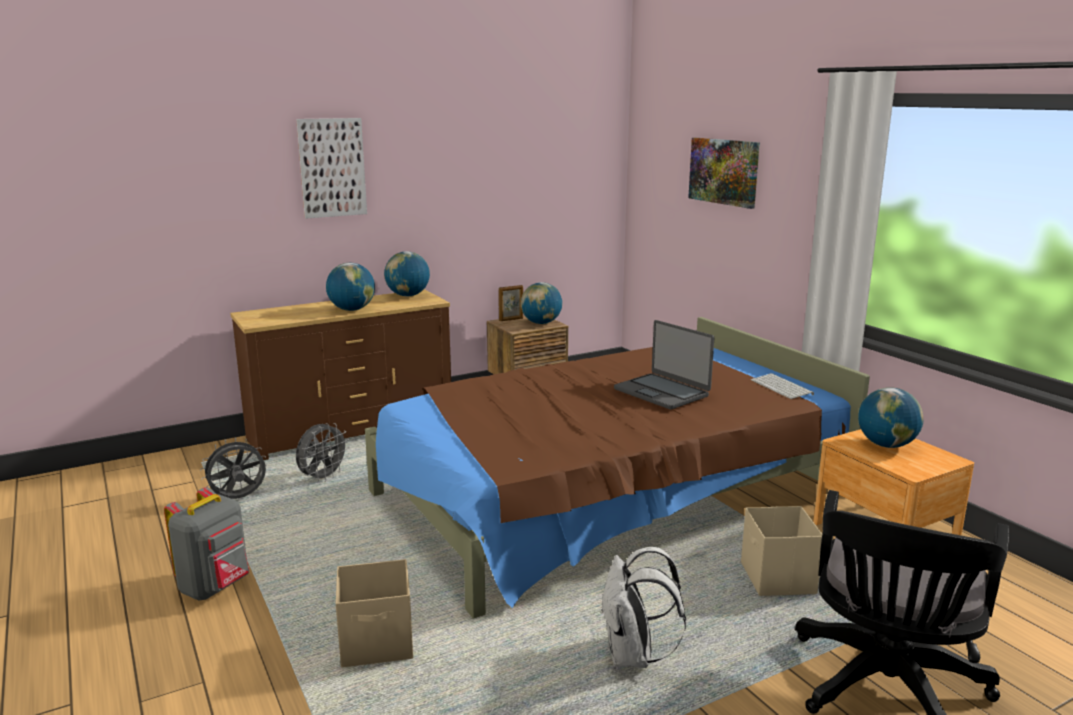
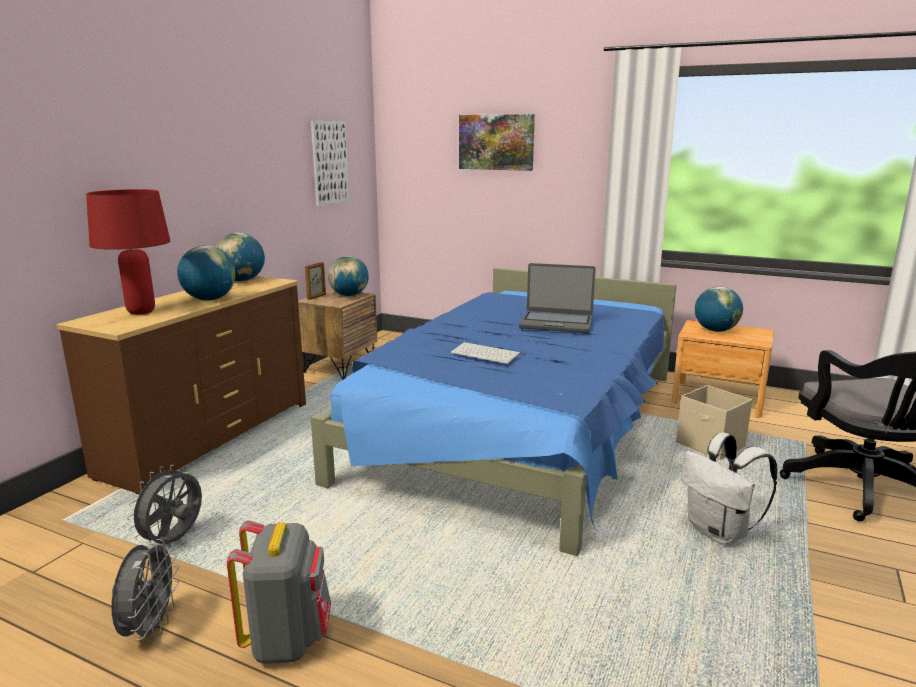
camera: 35 degrees left, 0 degrees up
(291, 312) = (141, 312): none -> red table lamp
(323, 478) = (246, 489): grey fan -> grey fan (150, 629)
(332, 167) = (148, 139): picture -> picture (329, 162)
(378, 643) = (534, 614): beige storage box -> none
(607, 495) = (521, 425): brown bed -> blue bed
(782, 387) = (618, 305): keyboard -> keyboard (486, 354)

